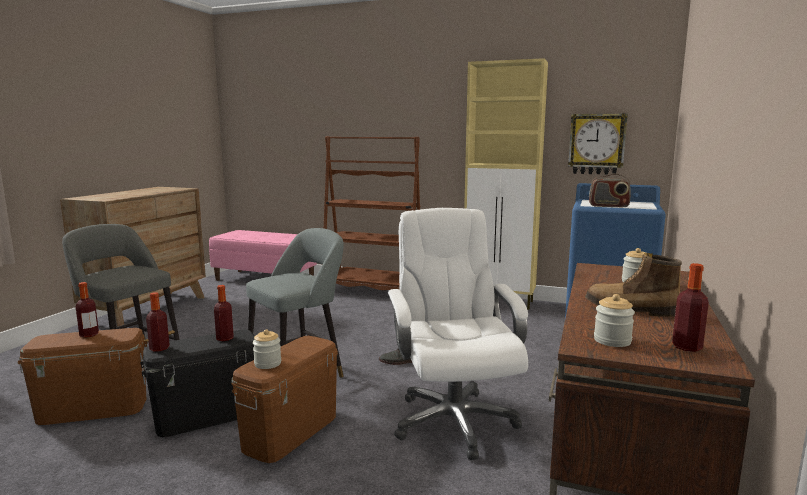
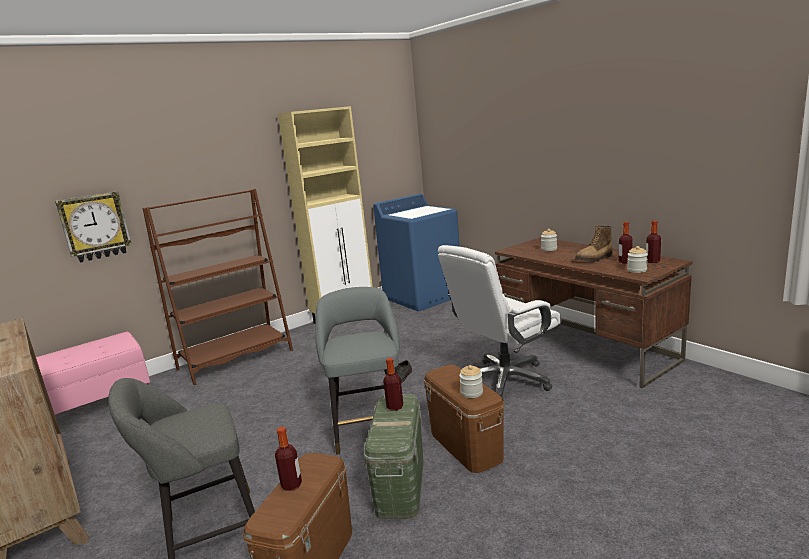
camera: 55 degrees left, 5 degrees up
(159, 348) = (384, 441): bottle -> bottle (625, 262)
(207, 416) = (401, 485): black storage box -> green storage box
(453, 421) = (505, 381): white office chair -> white office chair turned 60 degrees counterclockwise
(596, 144) = (378, 170): wall clock -> wall clock (95, 226)
(608, 206) = (424, 214): radio -> none

